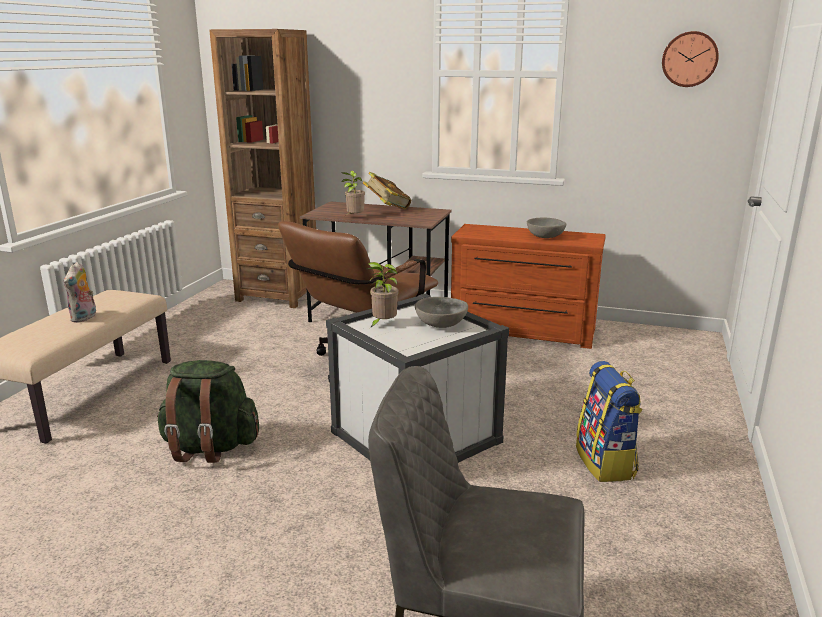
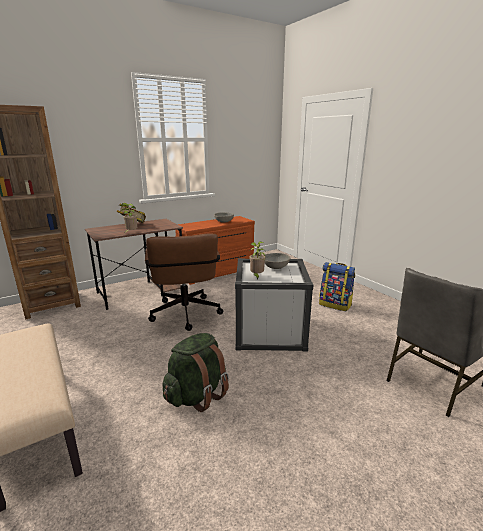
camera: 50 degrees left, 0 degrees up
(84, 318) = (34, 360): plush toy -> none
(689, 59) = (256, 131): wall clock -> none

